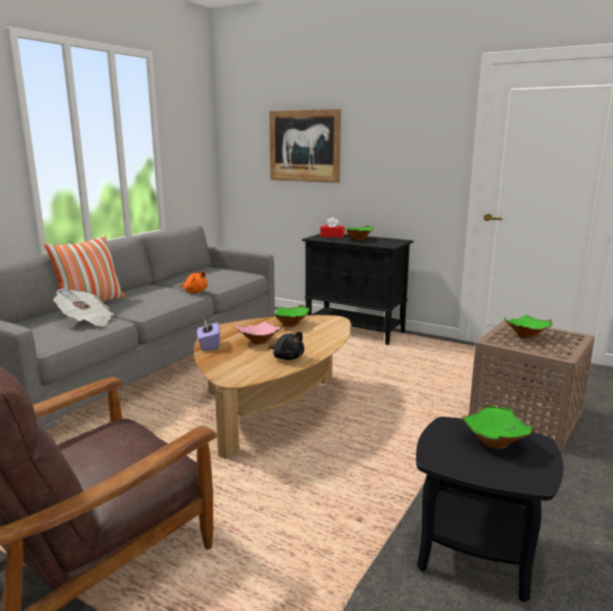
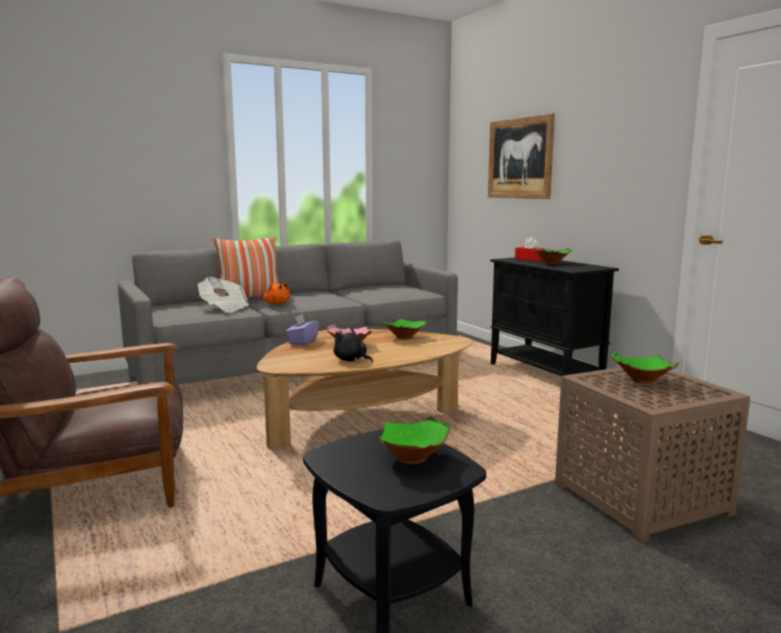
camera: 30 degrees right, 5 degrees down
(195, 291) = (351, 300): orange plush toy -> orange plush toy (276, 304)
(287, 357) = (351, 360): black plush toy -> black plush toy turned 150 degrees clockwise

